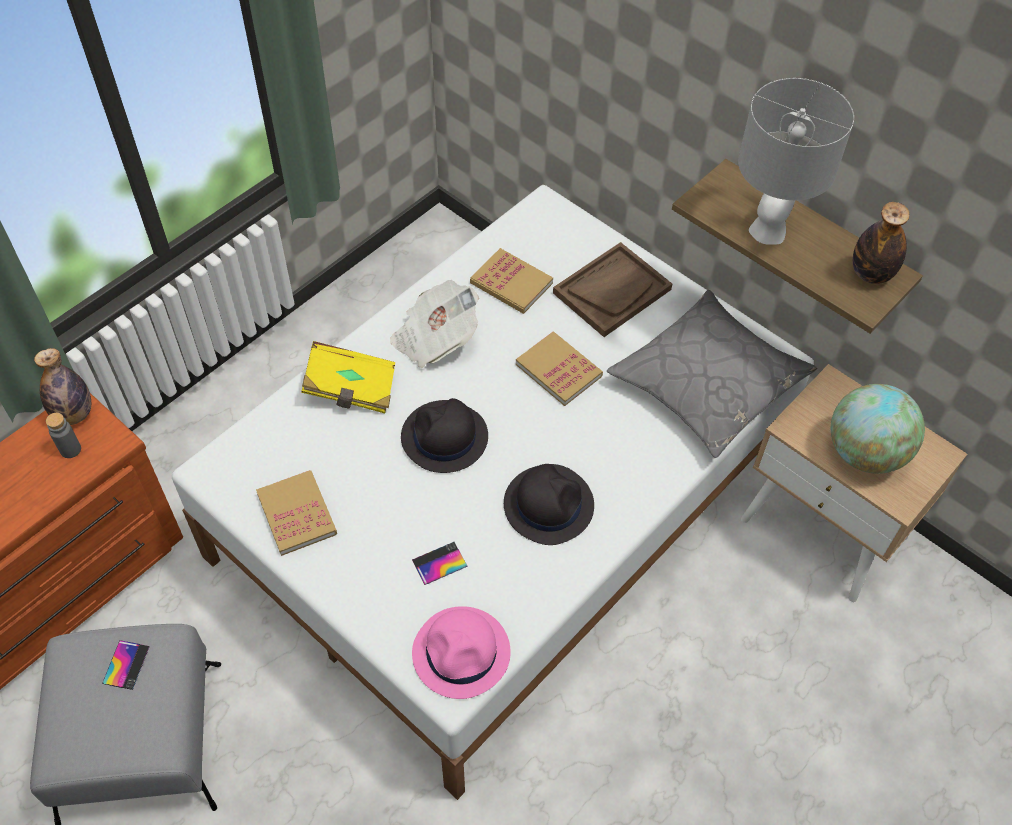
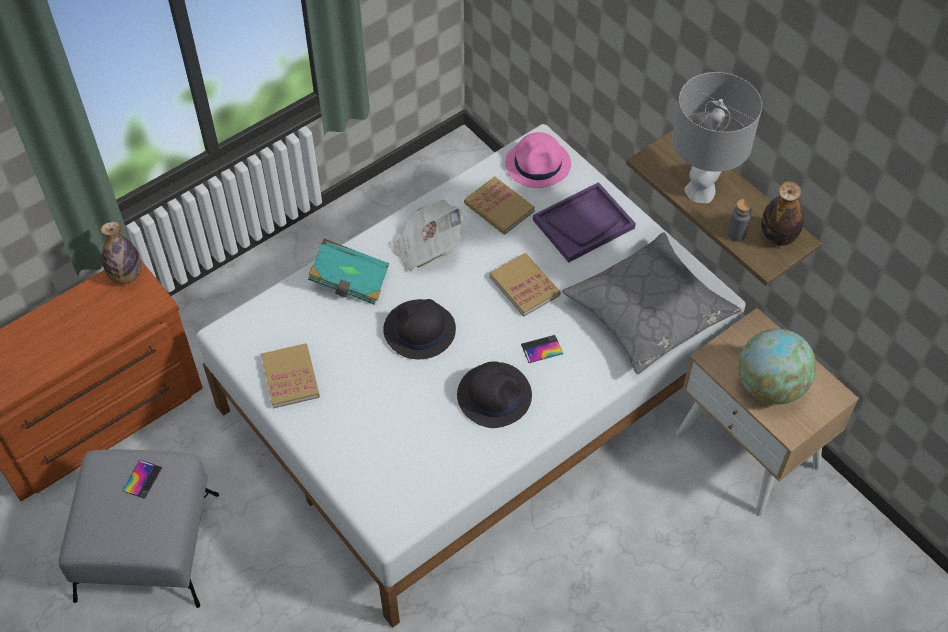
camera: 10 degrees right, 0 degrees up
(70, 449) = (120, 303): grey bottle -> grey bottle (736, 234)
(351, 389) = (350, 282): yellow book -> turquoise book
(439, 563) = (397, 430): phone -> phone (541, 349)
(462, 653) = (402, 502): pink hat -> pink hat (538, 164)
(612, 291) = (583, 224): brown tray -> purple tray

